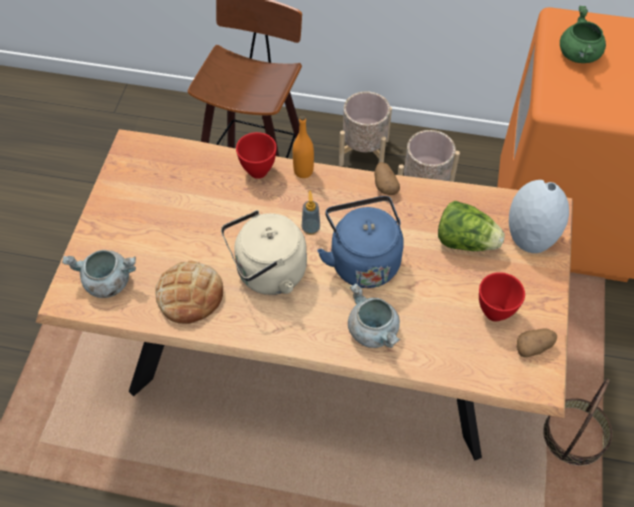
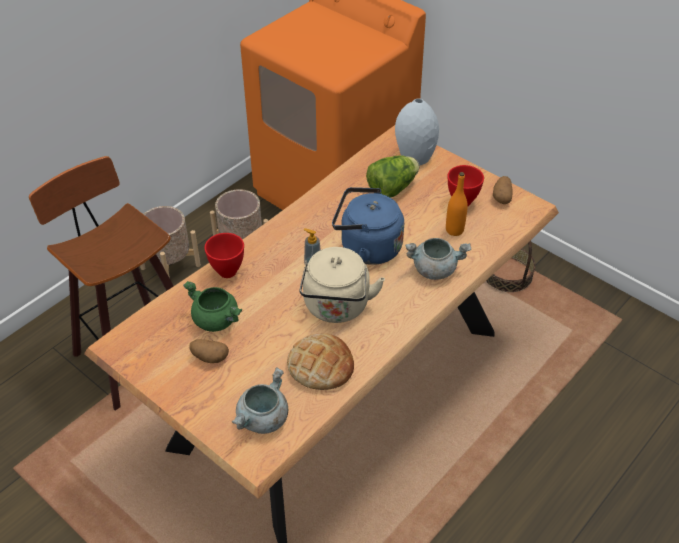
camera: 60 degrees left, 10 degrees down
(303, 171) = (252, 245): orange bottle -> orange bottle (454, 230)
(385, 185) = (306, 206): potato -> potato (209, 357)
(579, 55) = (303, 46): green cooking pot -> green cooking pot (217, 320)

